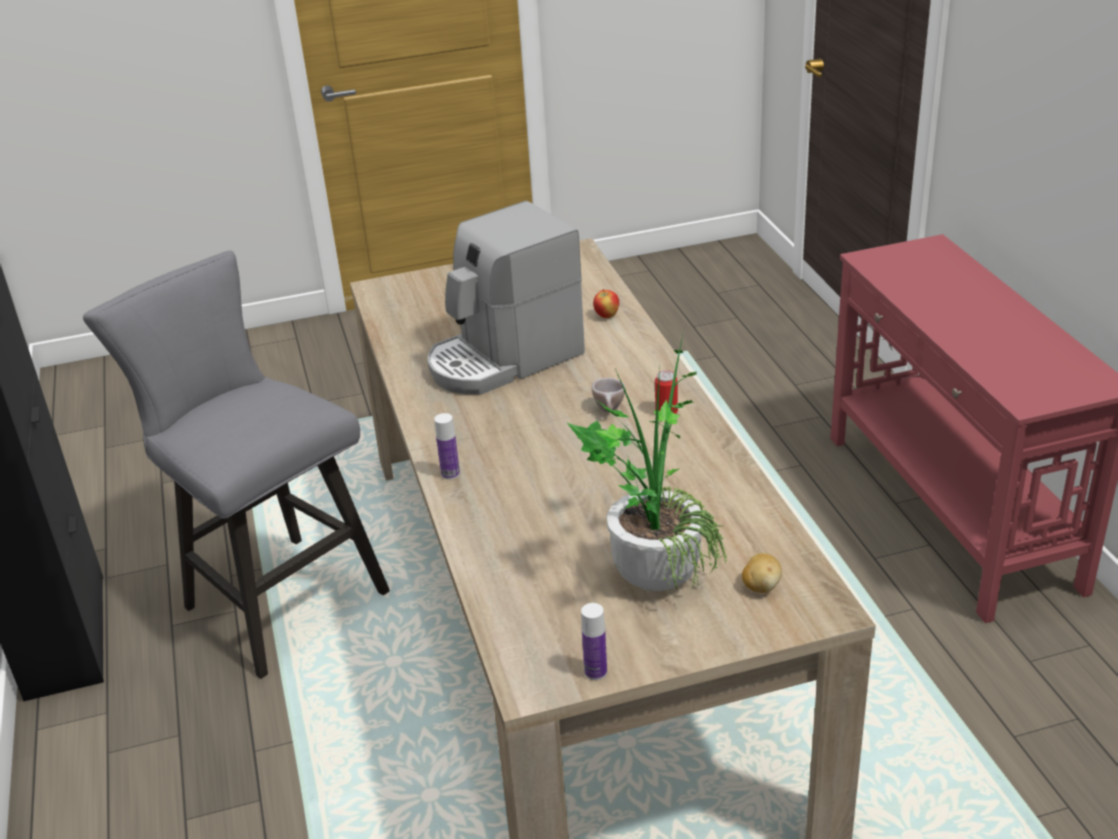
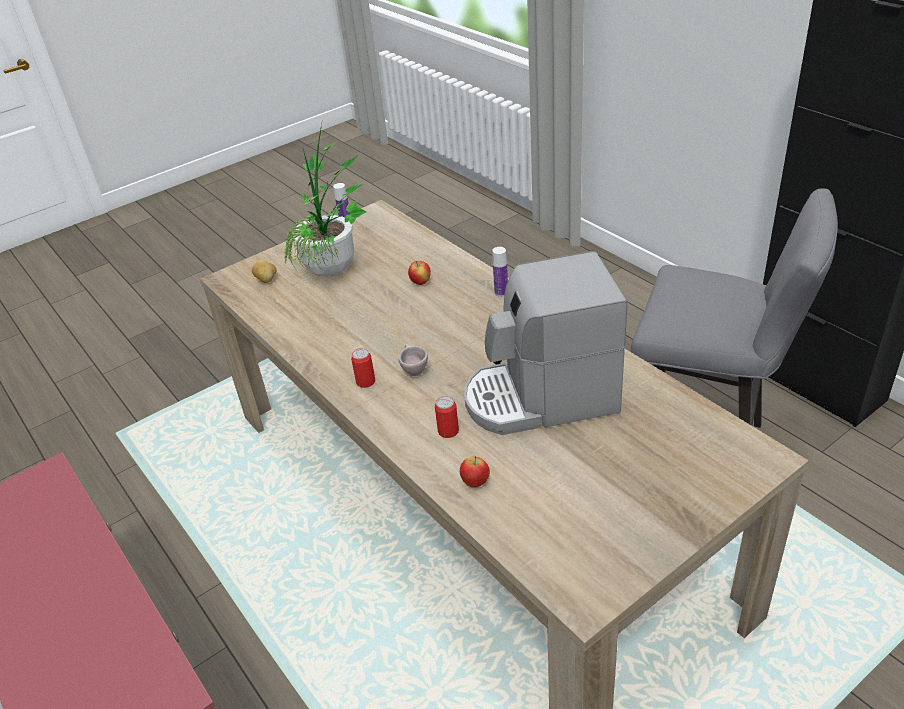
camera: 160 degrees right, 5 degrees up
(504, 359) = (541, 398): coffee machine -> coffee machine turned 135 degrees counterclockwise
(539, 516) = (420, 282): none -> apple
(606, 353) = (448, 431): none -> can

